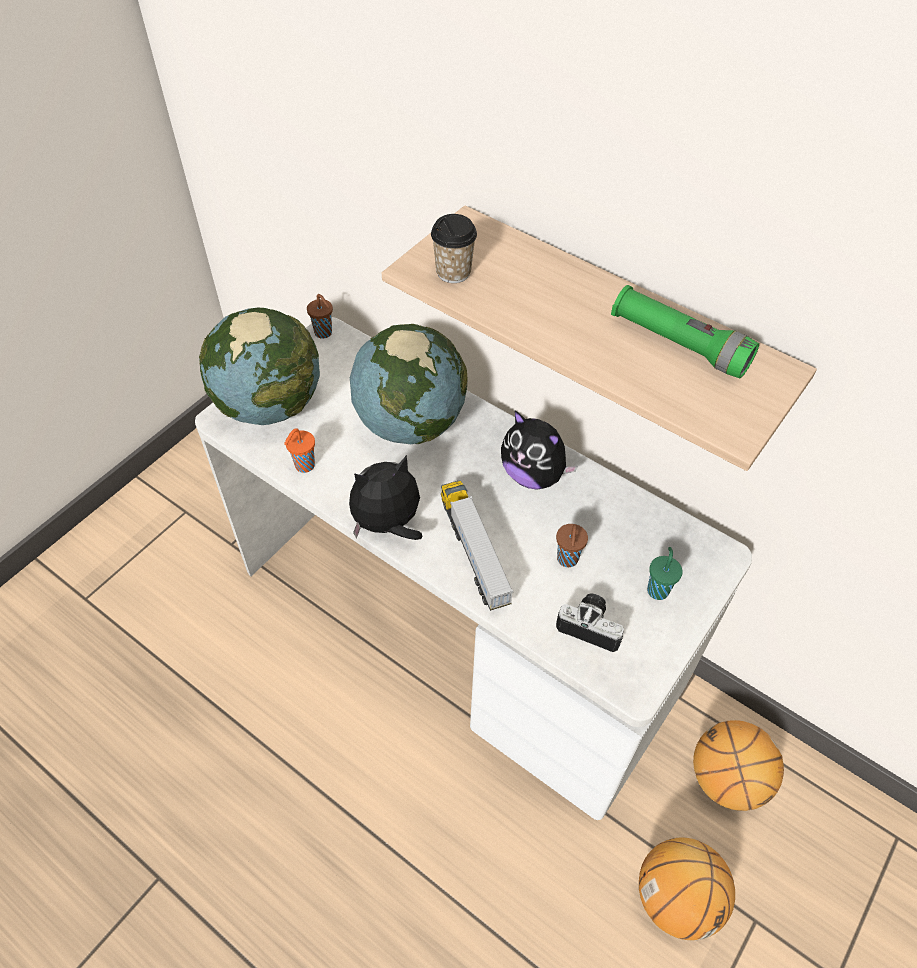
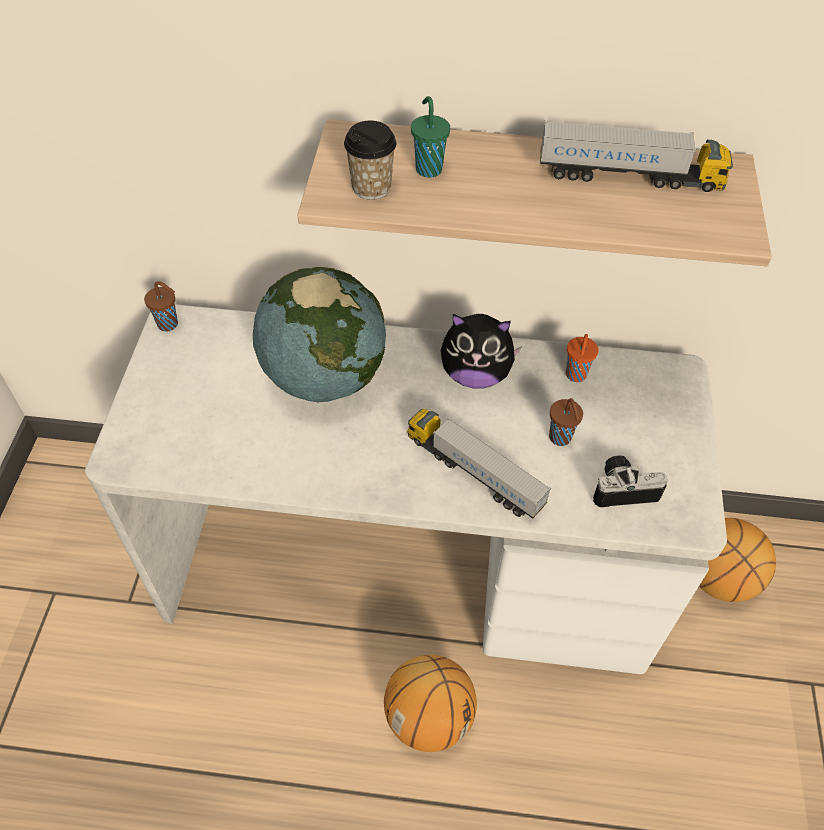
camera: 30 degrees left, 0 degrees up
(270, 405) = (163, 422): globe -> none
(303, 466) = (245, 468): orange cup -> orange cup (575, 375)
(388, 524) = (373, 486): plush toy -> none
(658, 589) = (653, 427): green cup -> green cup (428, 168)
(677, 897) = (744, 701): basketball -> basketball (429, 716)
(678, 344) = (629, 177): green flashlight -> toy truck

